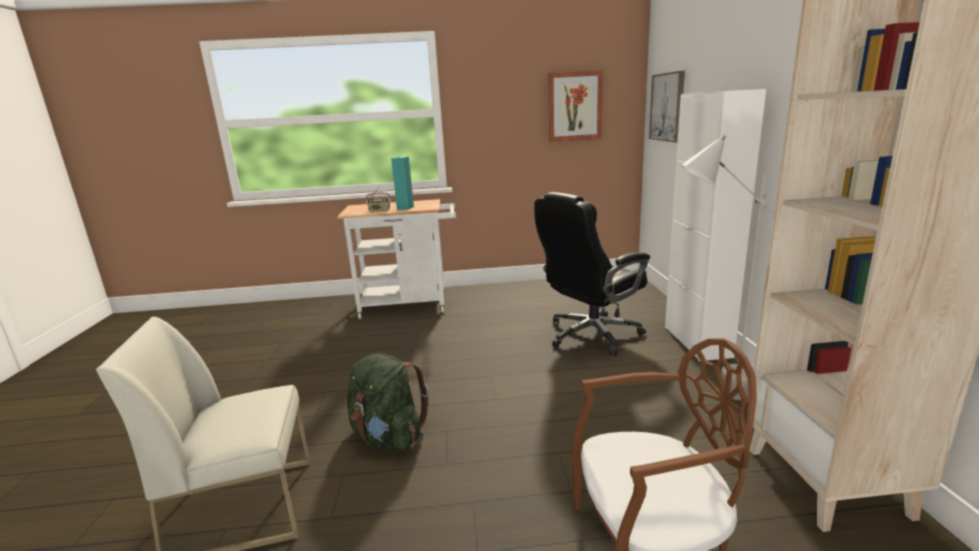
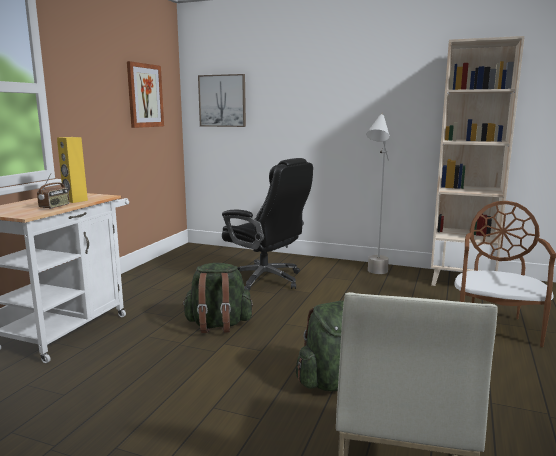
camera: 65 degrees left, 5 degrees down
(405, 208) = (75, 200): turquoise speaker -> yellow speaker
(459, 349) = (218, 325): none -> green backpack
(591, 335) = (266, 280): black office chair -> black office chair turned 45 degrees counterclockwise
(697, 341) = (315, 261): white cabinet -> none

